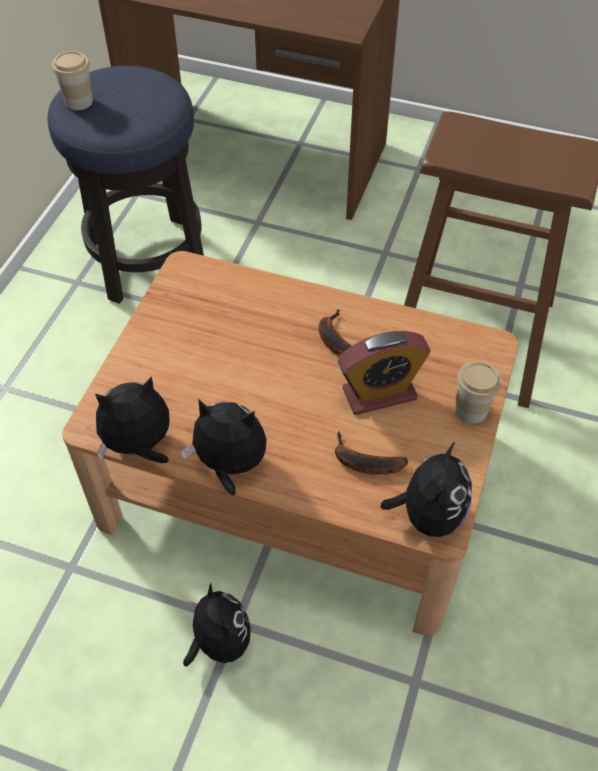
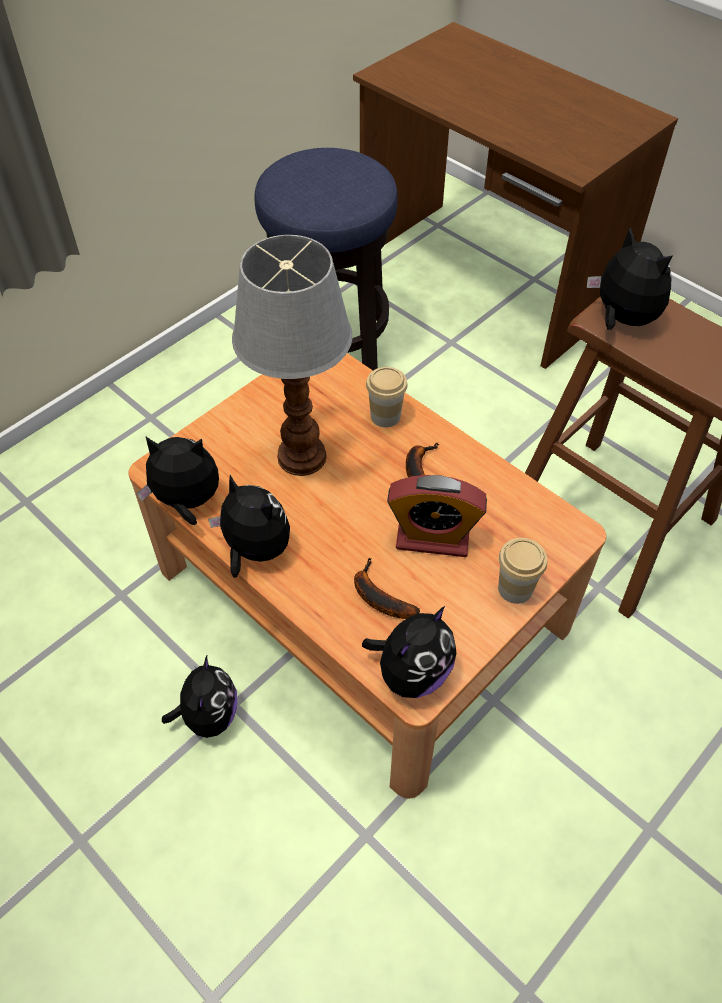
camera: 25 degrees right, 0 degrees up
(79, 102) = (289, 172): cup -> cup (385, 416)
(222, 363) = (301, 455): none -> table lamp
(462, 148) = (622, 319): none -> plush toy

